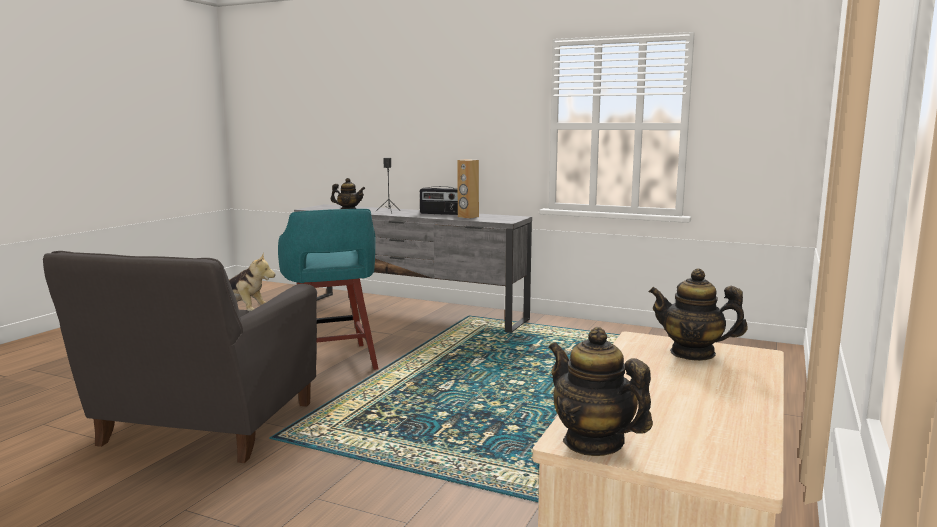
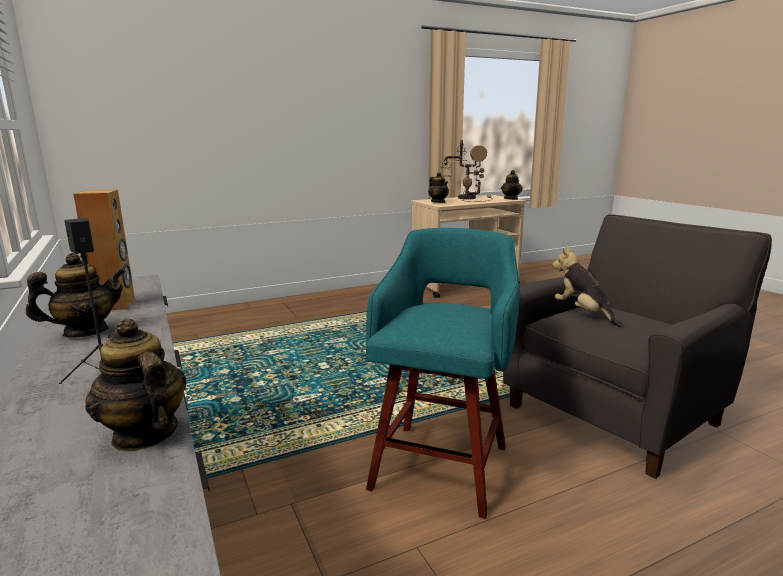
camera: 140 degrees left, 5 degrees up
(441, 213) = (85, 332): radio -> teapot
(722, 404) = (465, 198): none -> table lamp

